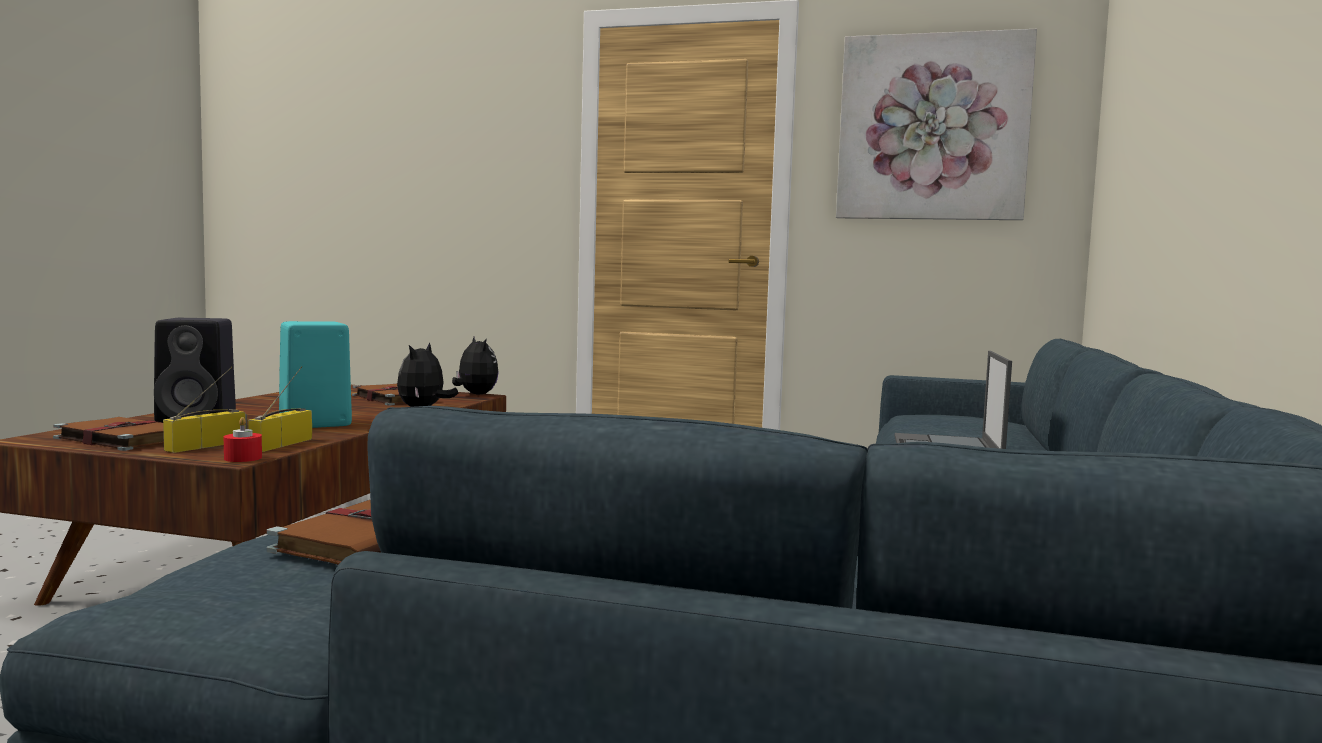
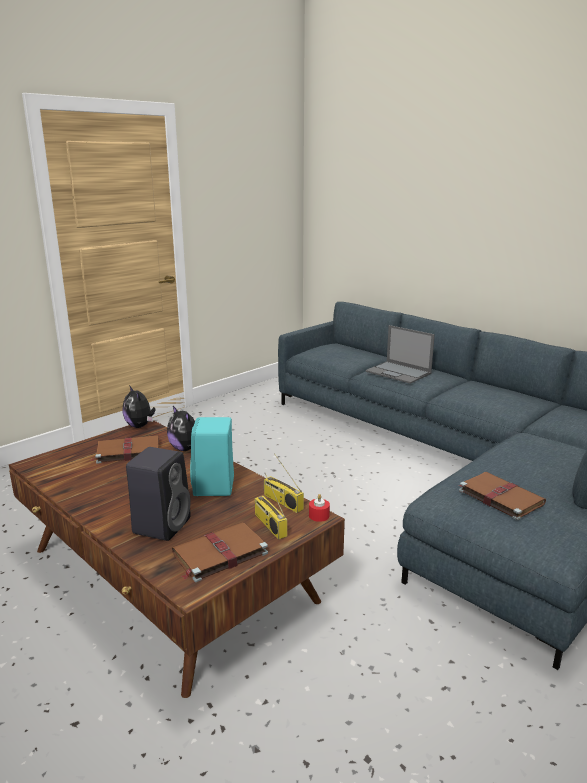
camera: 60 degrees left, 15 degrees up
(475, 394) = (140, 426): plush toy -> plush toy turned 120 degrees counterclockwise
(932, 128) = (245, 189): picture -> none

